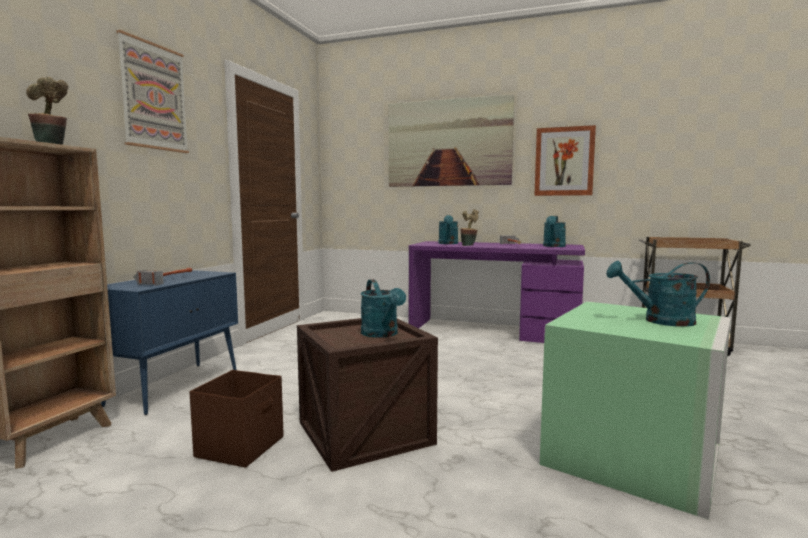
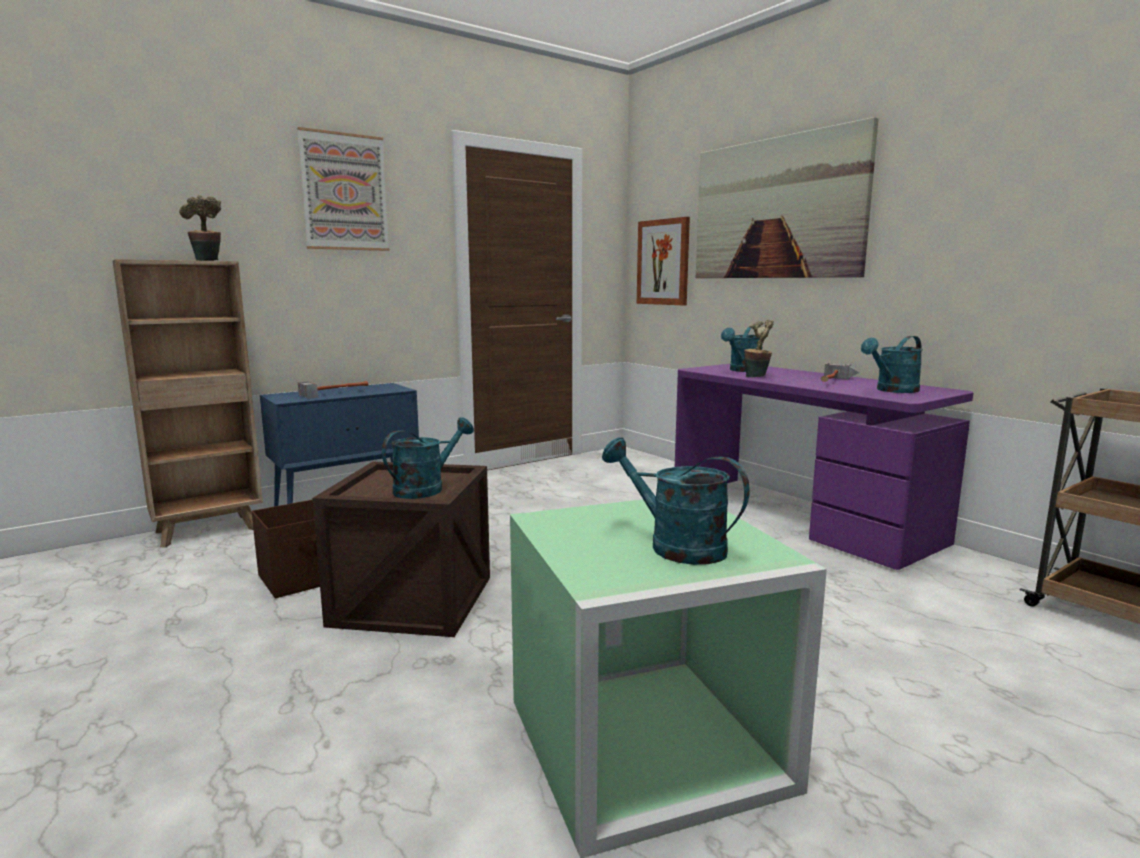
camera: 35 degrees right, 5 degrees up
(382, 334) = (426, 488): turquoise watering can -> turquoise watering can turned 150 degrees counterclockwise
(564, 161) = (955, 235): picture -> picture (663, 262)

